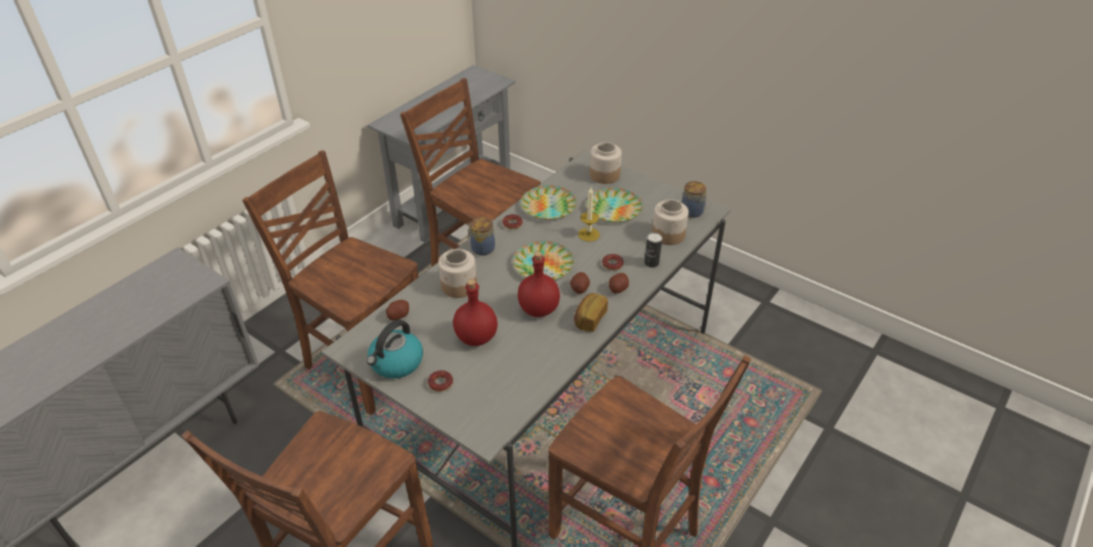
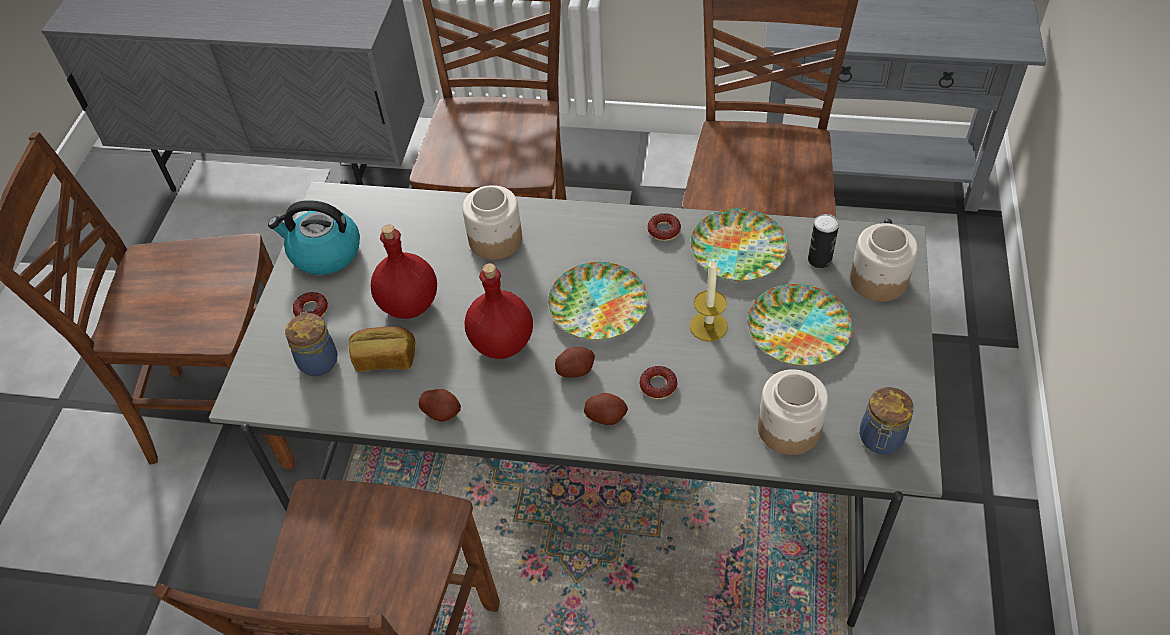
camera: 65 degrees right, 10 degrees up
(398, 315) = (405, 213): potato -> potato (441, 412)
(481, 248) = (586, 225): jar -> jar (318, 360)
(589, 319) = (517, 409): bread -> bread (385, 357)
(651, 263) = (698, 434): can -> can (819, 259)

